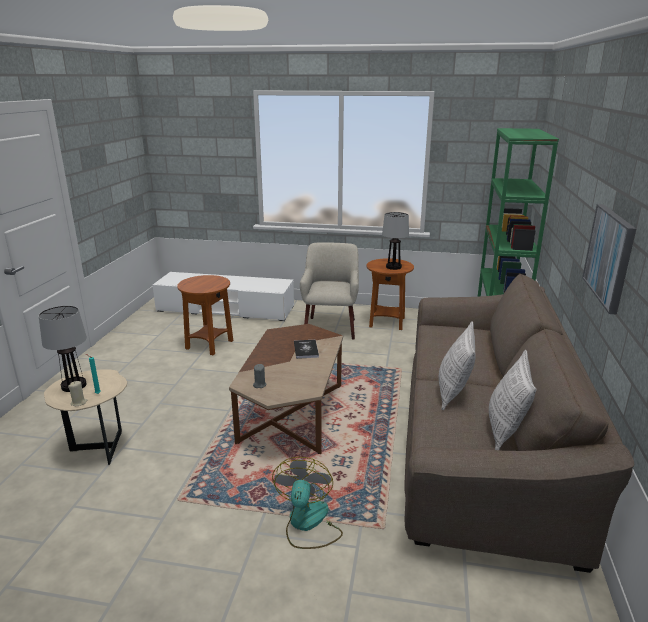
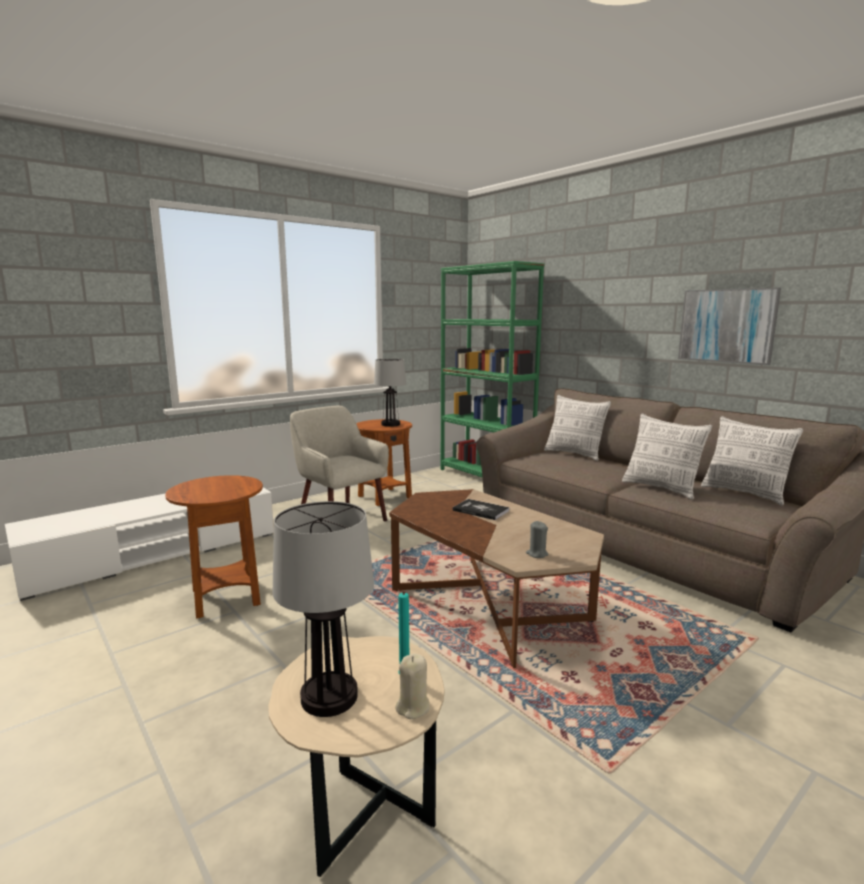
camera: 50 degrees left, 10 degrees down
(308, 524) = (728, 680): fan -> none
(486, 340) = (574, 454): none -> pillow

